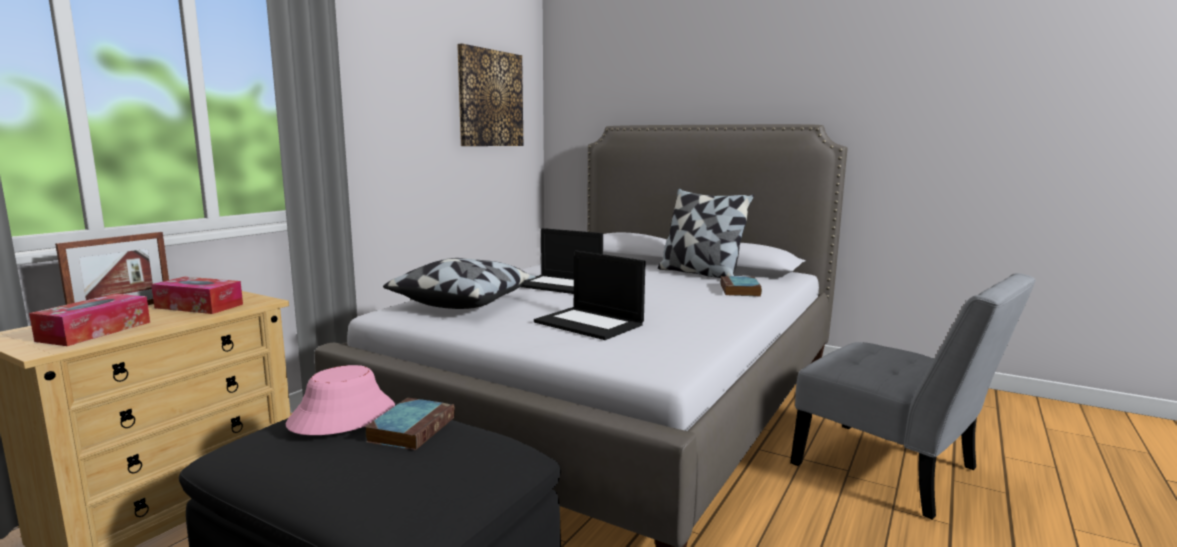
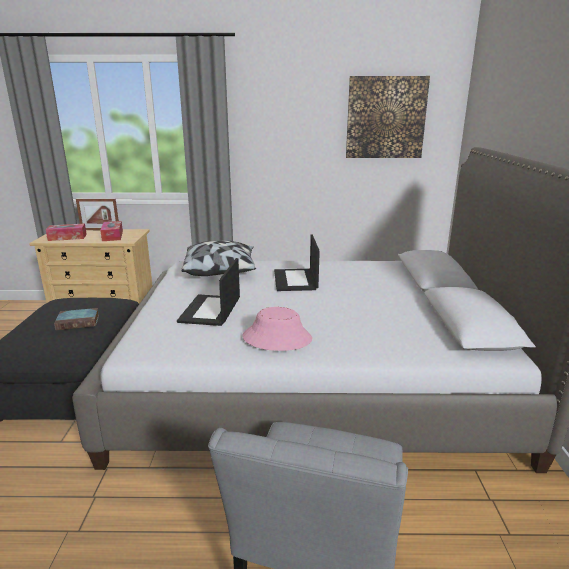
camera: 60 degrees right, 10 degrees up
(342, 416) = (87, 304): pink hat -> pink hat (277, 338)
(700, 273) = (419, 313): pillow -> none
(740, 290) = (378, 340): book -> none

